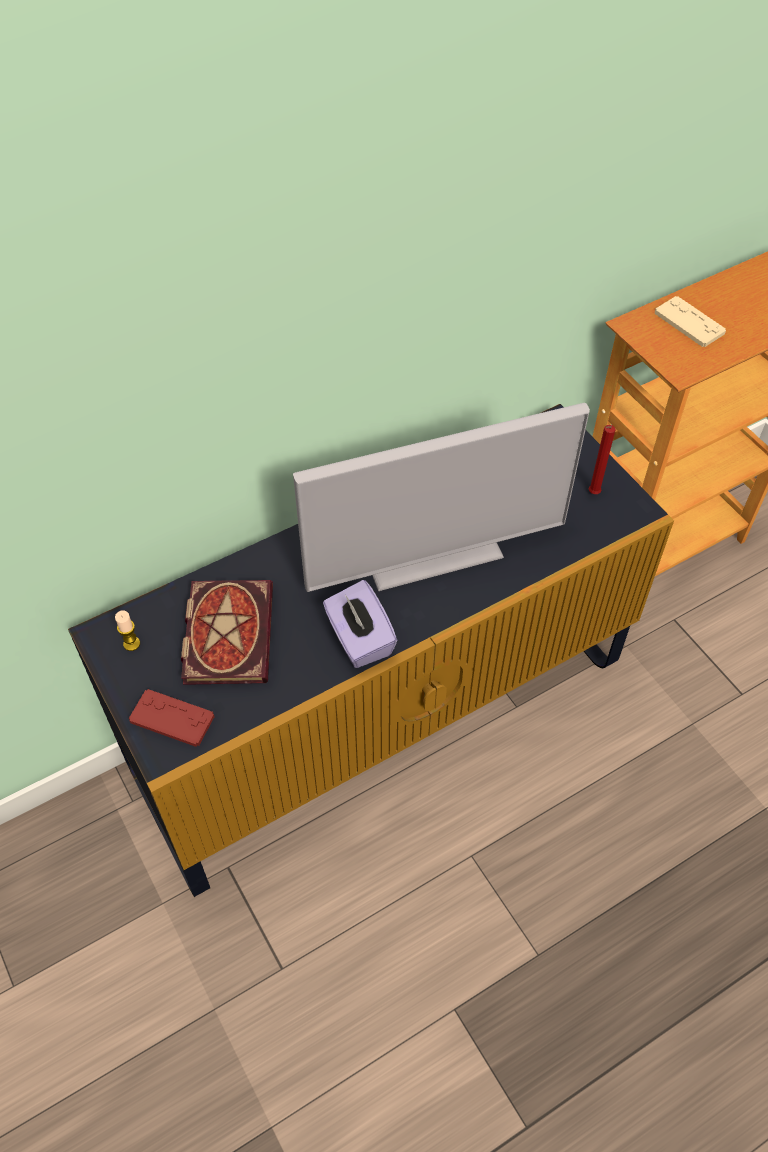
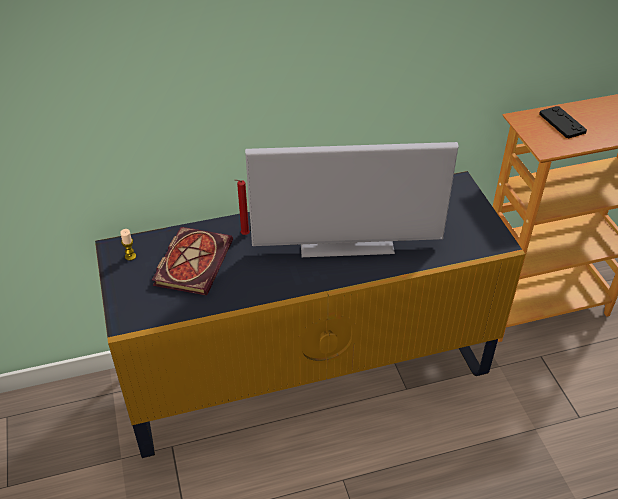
camera: 15 degrees right, 10 degrees down
(172, 718) = (138, 304): red game controller -> none
(359, 639) = (278, 283): purple tissue box -> none
(592, 494) = (471, 227): red candle -> red candle (243, 235)
(689, 323) = (562, 123): beige game controller -> black game controller

